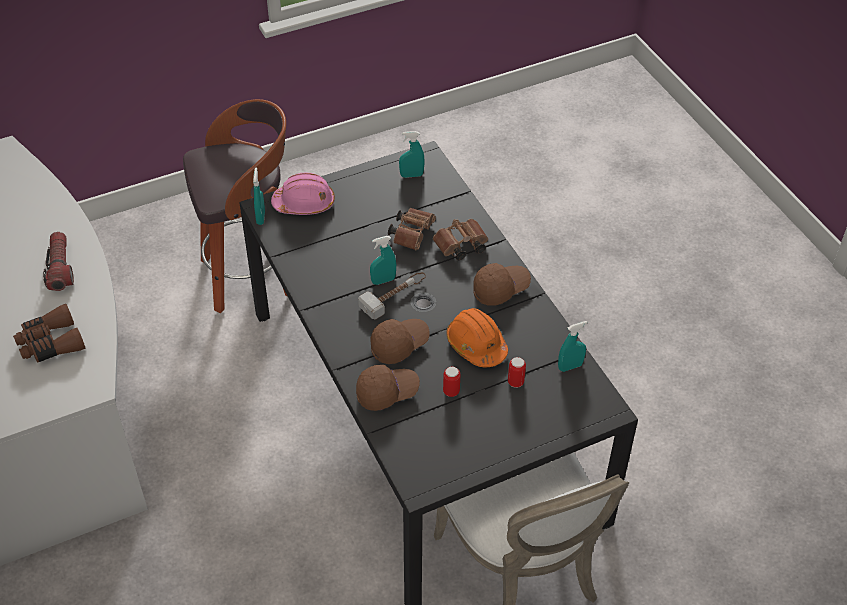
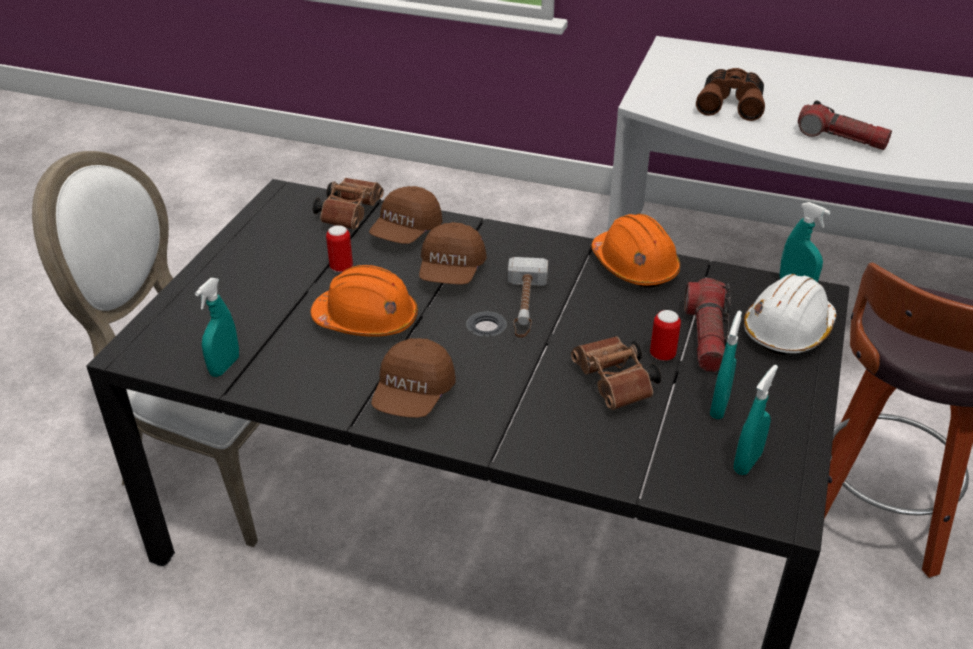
camera: 135 degrees right, 10 degrees down
(304, 204) = (788, 330): pink hard hat -> white hard hat
(310, 280) = (634, 266): none -> orange hard hat
(341, 225) = (706, 336): none -> flashlight
(383, 280) = (562, 314): turquoise spray bottle -> turquoise spray bottle (719, 407)
(460, 247) = (534, 410): brown binoculars -> brown binoculars (350, 213)
(515, 382) = (278, 314): can -> can (662, 355)

